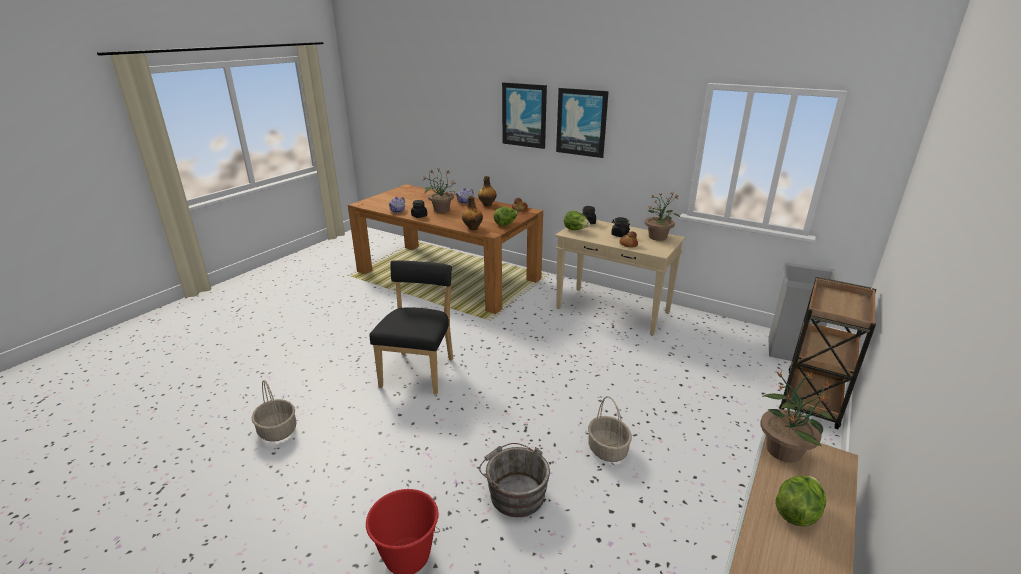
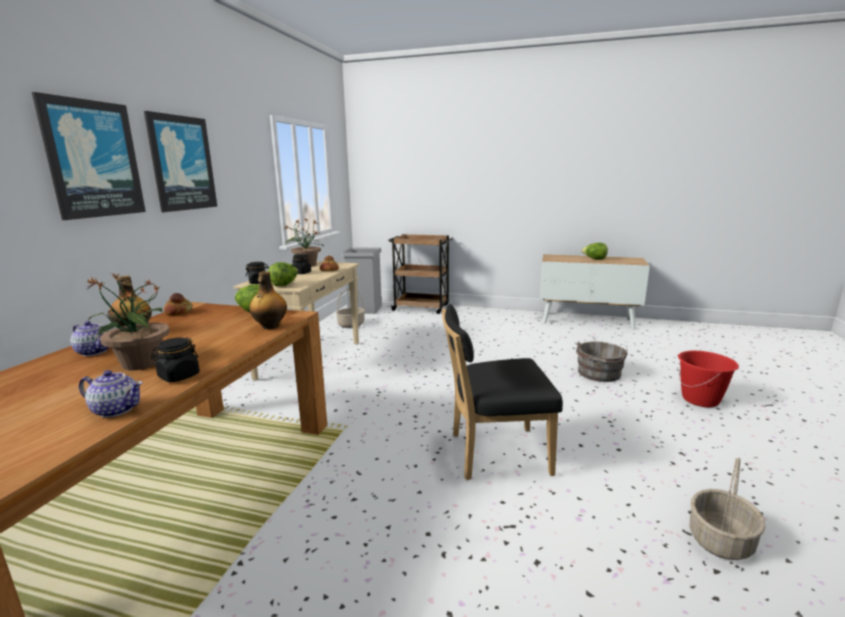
camera: 105 degrees left, 10 degrees down
(607, 449) = (522, 351): basket -> basket (351, 325)
(783, 450) = (557, 259): potted plant -> none

